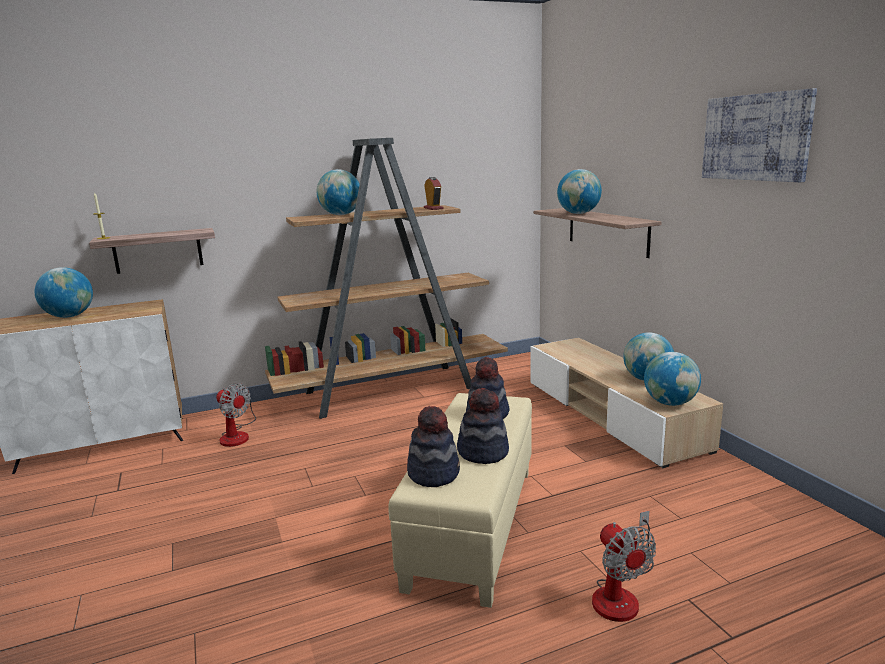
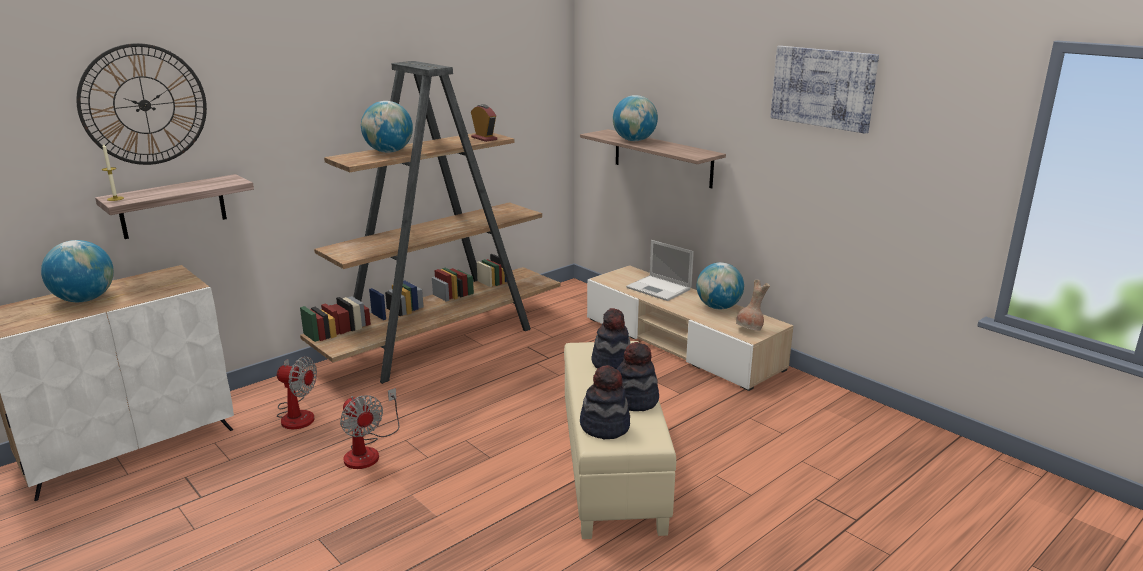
camera: 20 degrees left, 5 degrees up
(135, 165) = (144, 105): none -> wall clock
(595, 358) = (660, 289): none -> laptop
(621, 594) = (764, 504): fan -> fan (368, 451)
(670, 403) = (750, 330): globe -> brown vase

